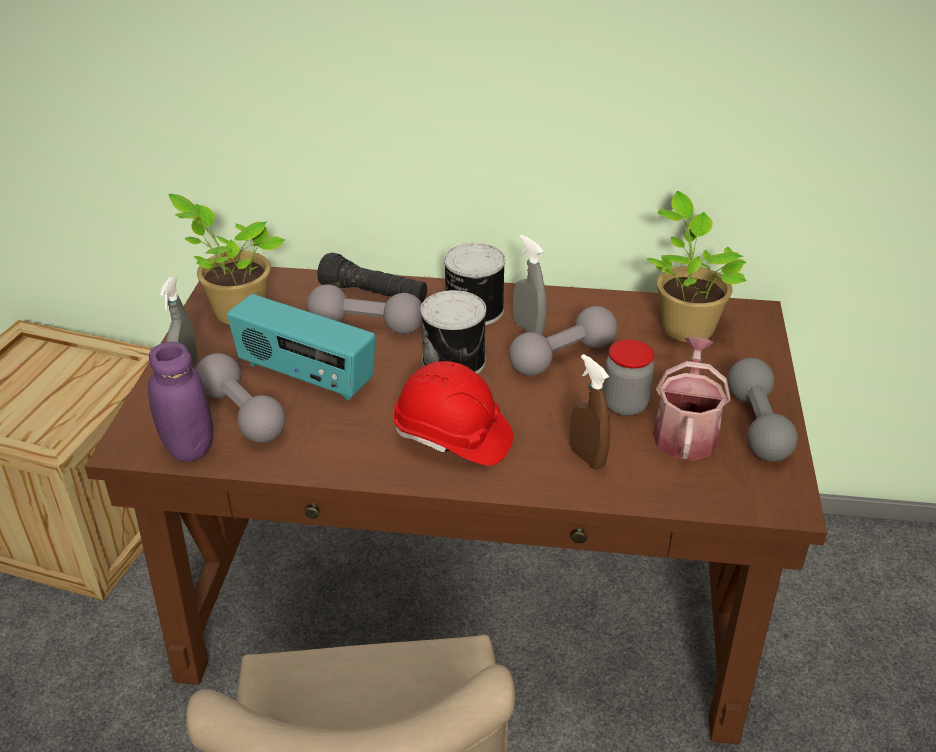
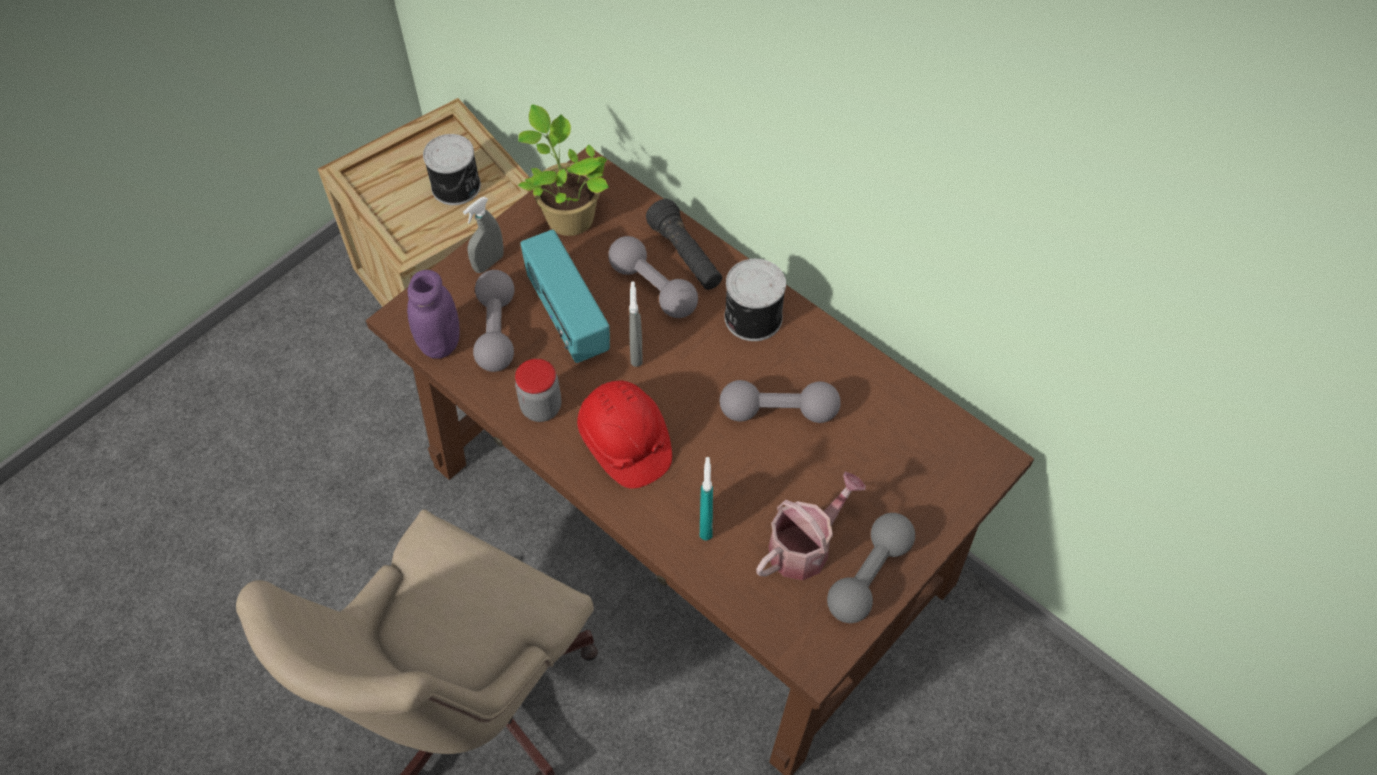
camera: 35 degrees right, 20 degrees up
(455, 361) = (691, 366): can -> can (457, 187)
(528, 328) = (779, 364): grey spray bottle -> grey spray bottle (636, 352)
(587, 457) = (706, 523): brown spray bottle -> turquoise spray bottle
(625, 405) = (782, 491): jar -> jar (541, 407)
(685, 326) = (915, 437): potted plant -> none

